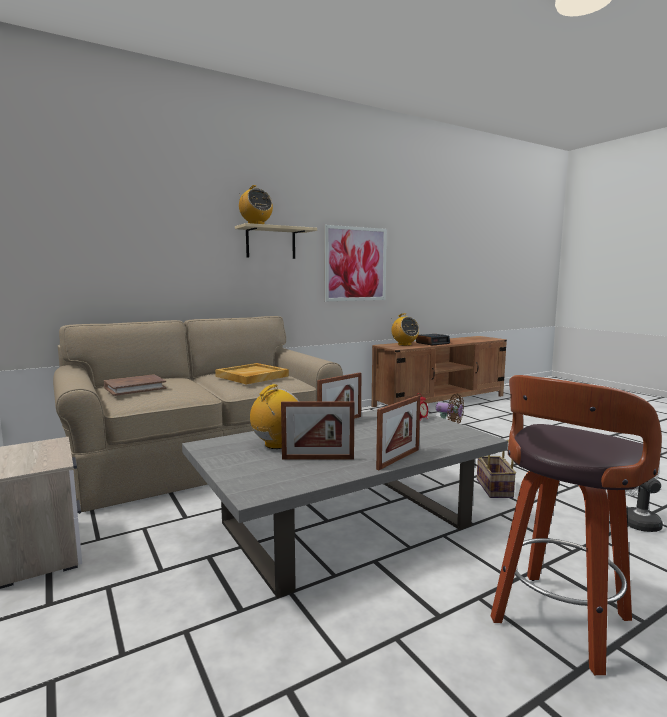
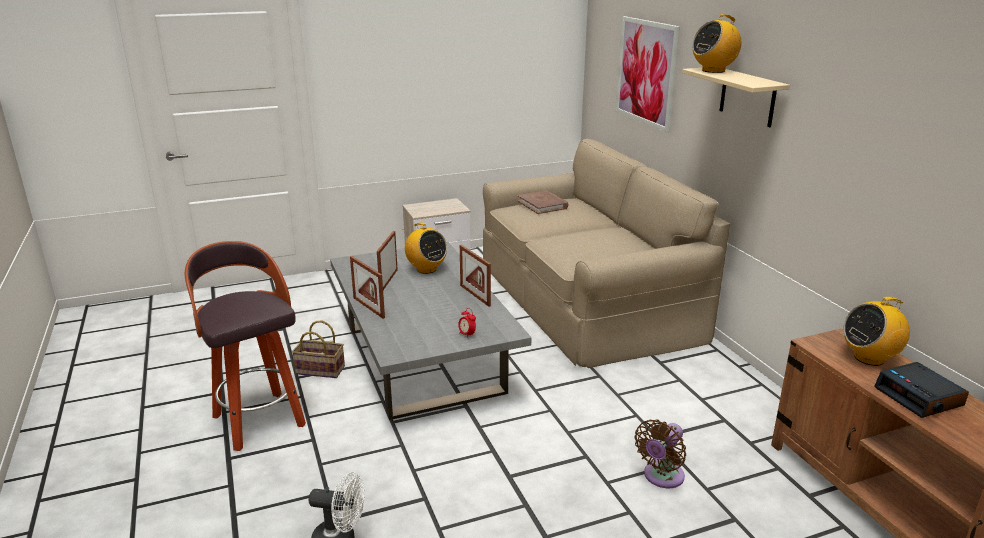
camera: 100 degrees right, 15 degrees up
(252, 376) = (588, 242): beige tray -> none
(355, 264) = (860, 164): picture -> picture (646, 72)
(495, 489) = (457, 461): basket -> basket (318, 370)

